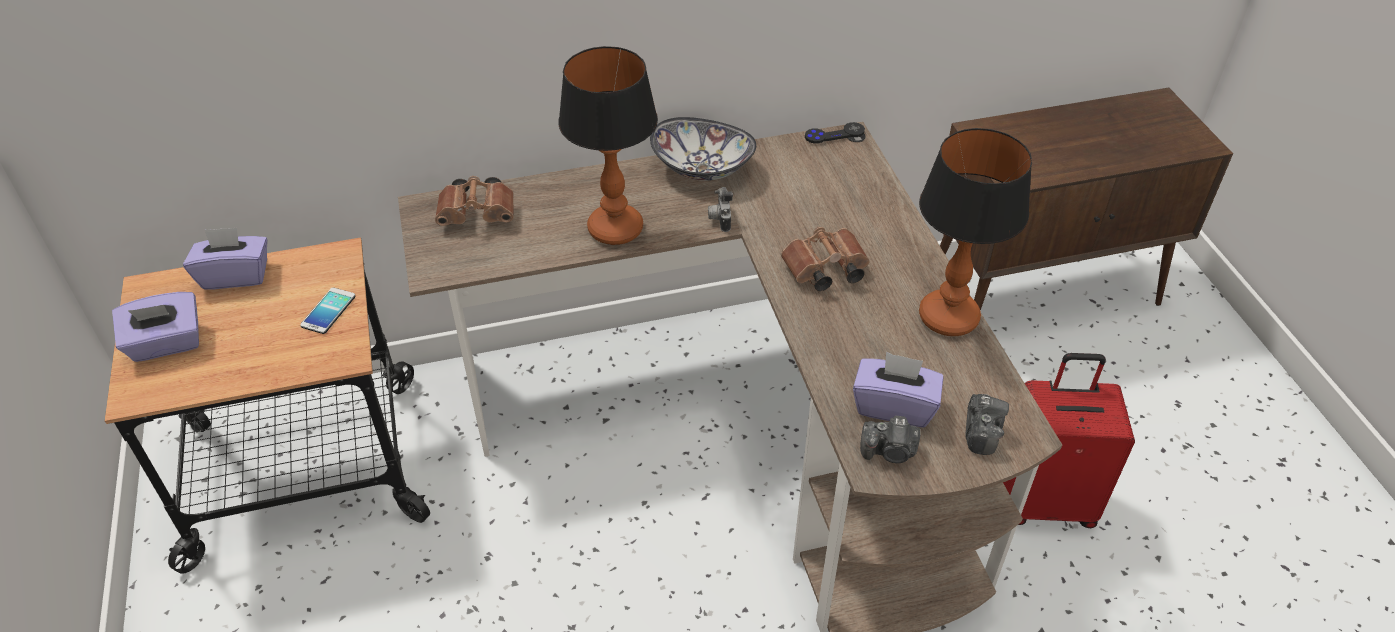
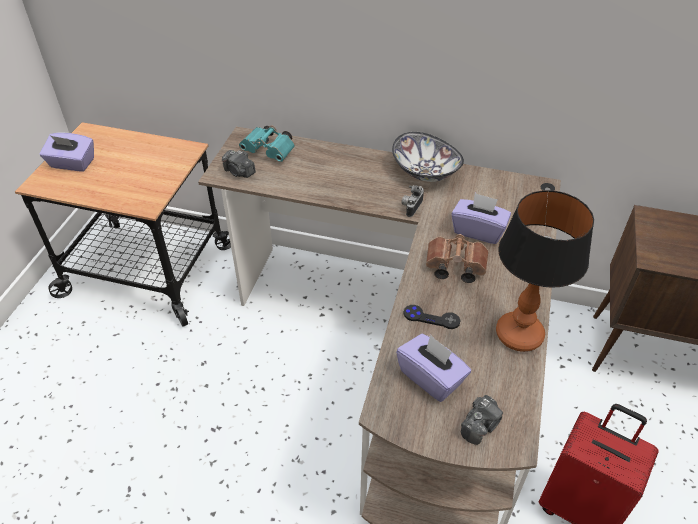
camera: 30 degrees right, 0 degrees up
(236, 275) = (131, 141): purple tissue box -> purple tissue box (478, 231)
(328, 311) = (159, 177): phone -> none
(479, 214) = (270, 152): brown binoculars -> turquoise binoculars
(615, 228) = (341, 189): table lamp -> none
(834, 134) = (532, 181): black game controller -> black game controller (431, 318)
(890, 452) = (403, 407): camera -> camera (239, 172)

